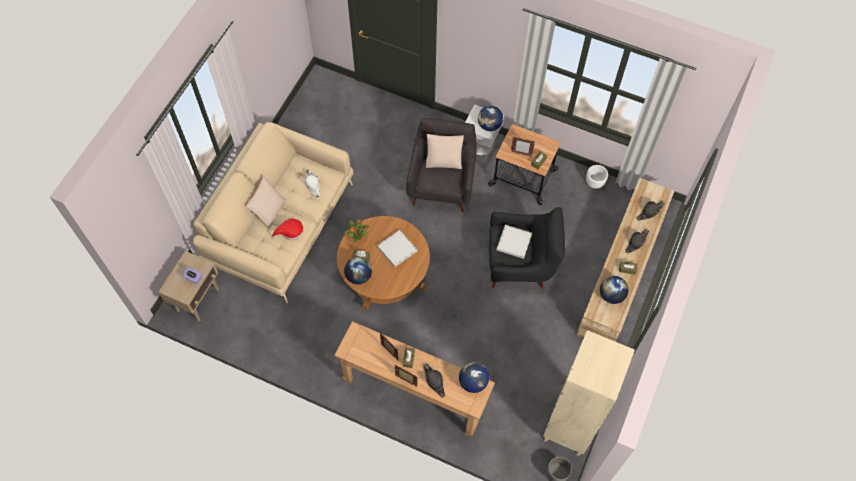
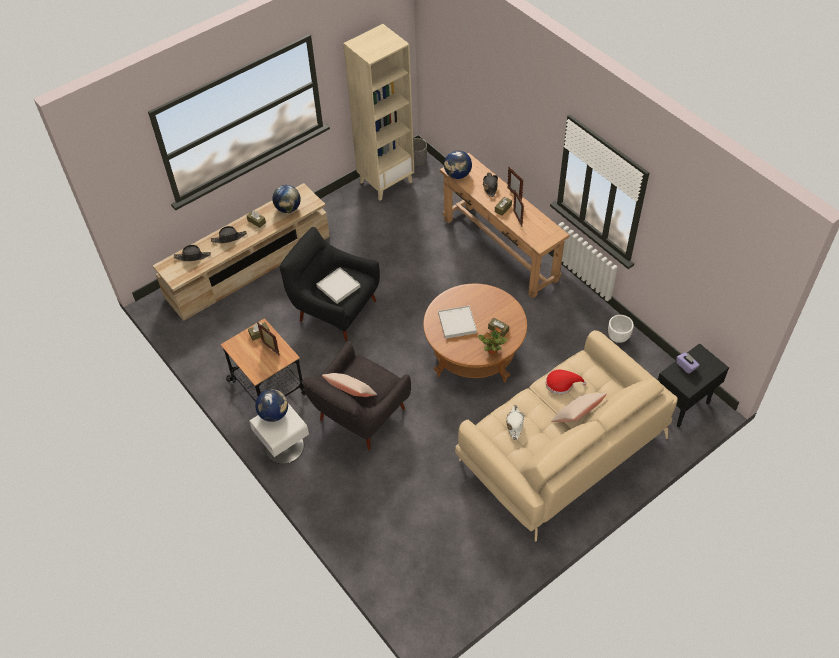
camera: 150 degrees left, 10 degrees down
(198, 299) = (681, 405): beige side table -> black side table
(358, 276) = (509, 314): globe -> none
(594, 183) = (202, 352): white planter -> white planter (618, 337)

